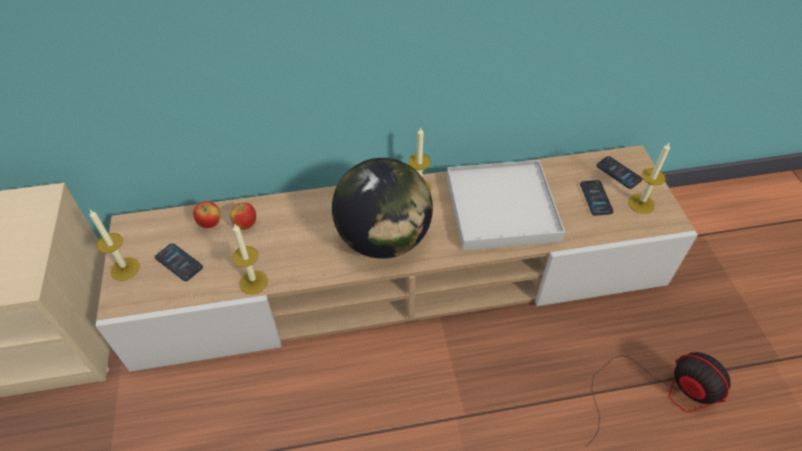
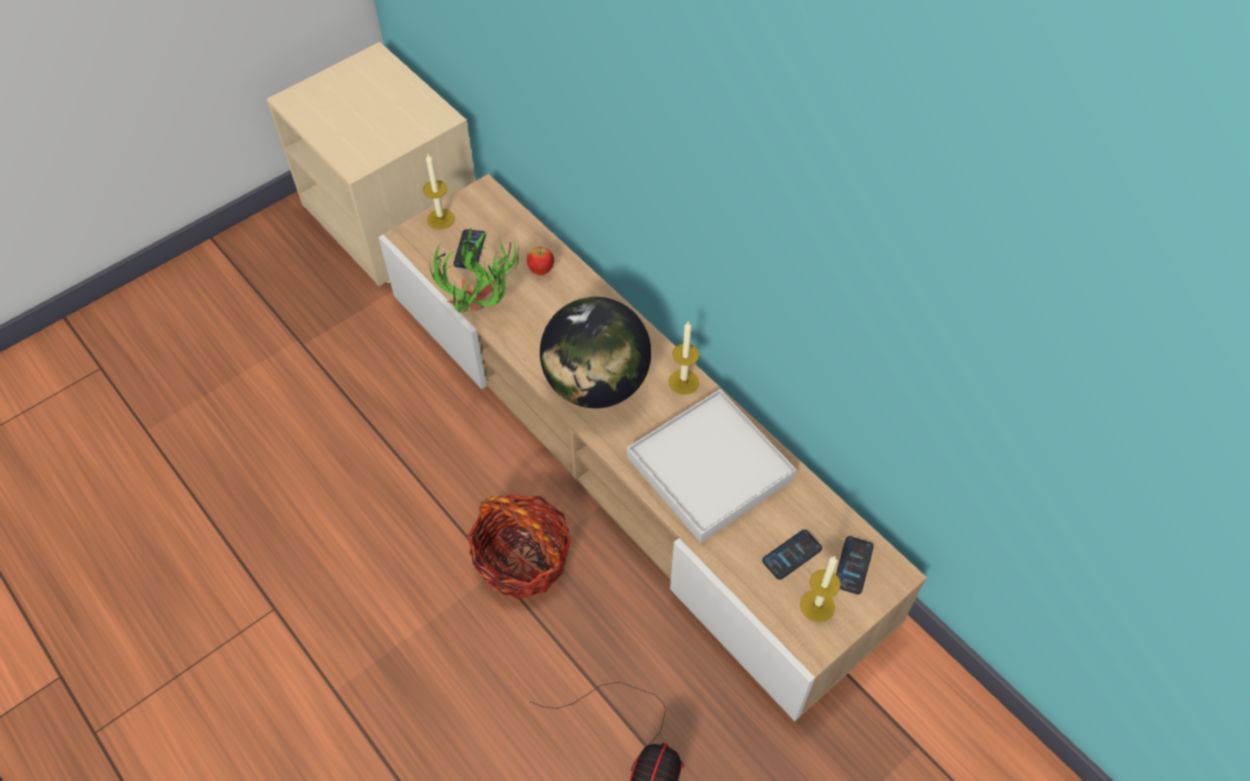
camera: 60 degrees right, 5 degrees up
(210, 223) = (525, 244): apple -> none
(253, 282) = (483, 313): candle -> potted plant
(456, 393) = (523, 559): none -> basket

